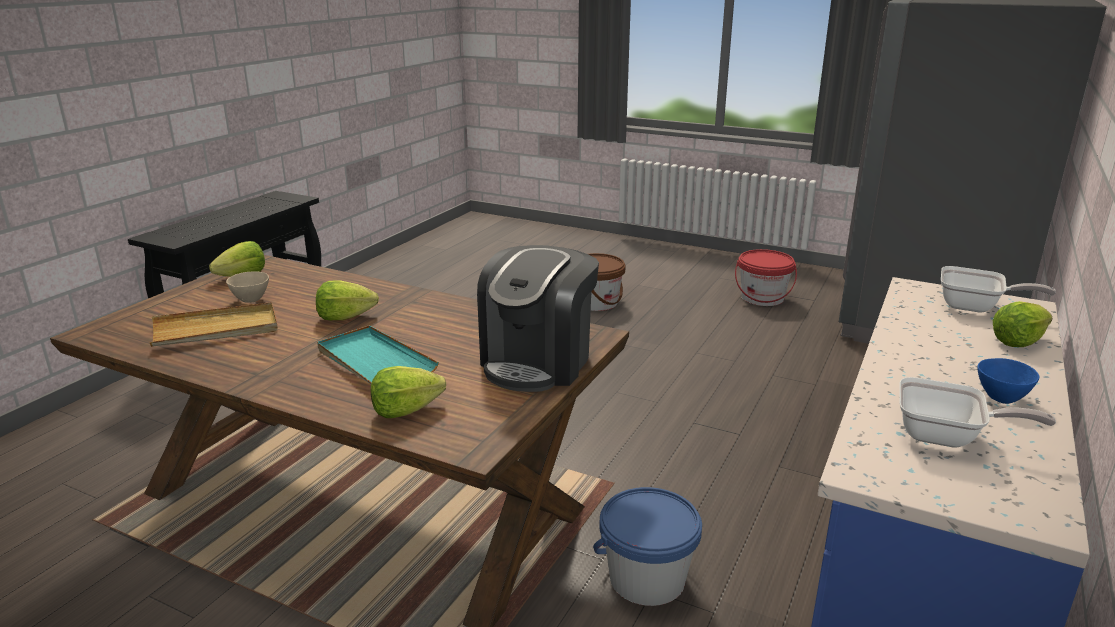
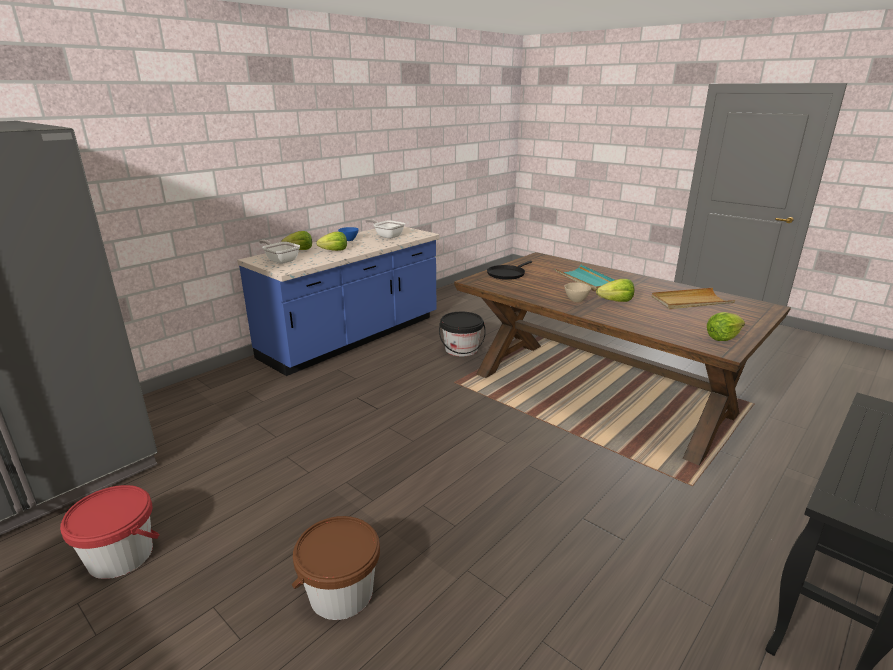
camera: 165 degrees left, 0 degrees up
(251, 300) = (690, 317): beige bowl -> beige bowl (575, 300)
(405, 410) = (566, 266): lettuce -> lettuce (334, 250)
(538, 362) = (507, 274): coffee machine -> black frying pan
(647, 578) = (461, 349): blue bucket -> black bucket

